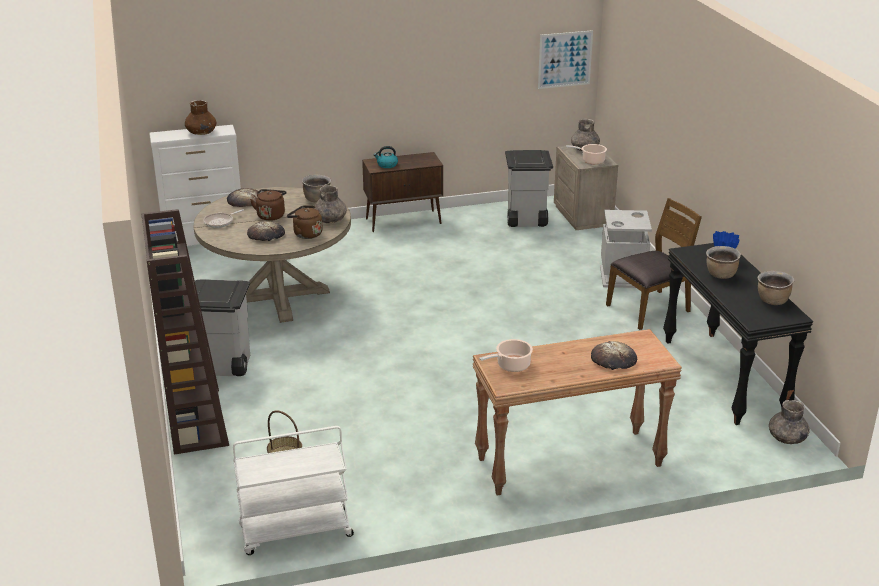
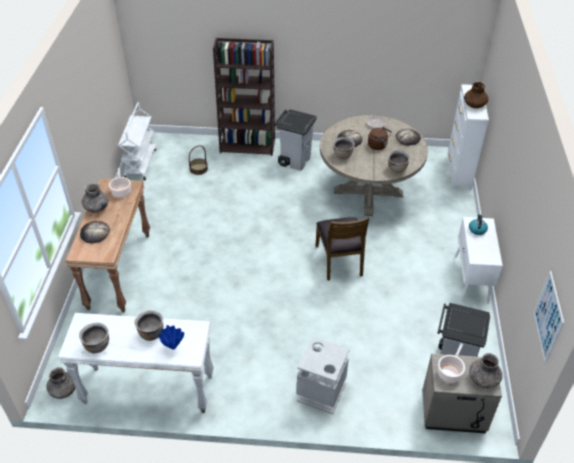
camera: 110 degrees right, 15 degrees up
(306, 234) = (343, 155): brown kettle -> brown cooking pot
(330, 220) = (360, 169): grey vase -> grey vase (96, 207)
(404, 221) = (471, 279): brown cabinet -> white cabinet
(649, 309) = (262, 388): brown chair -> brown chair (340, 260)
(724, 377) = (148, 390): black console table -> white console table

